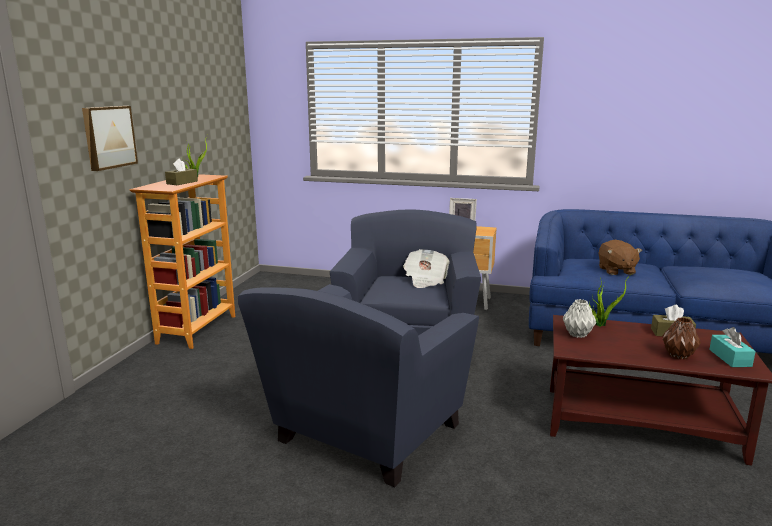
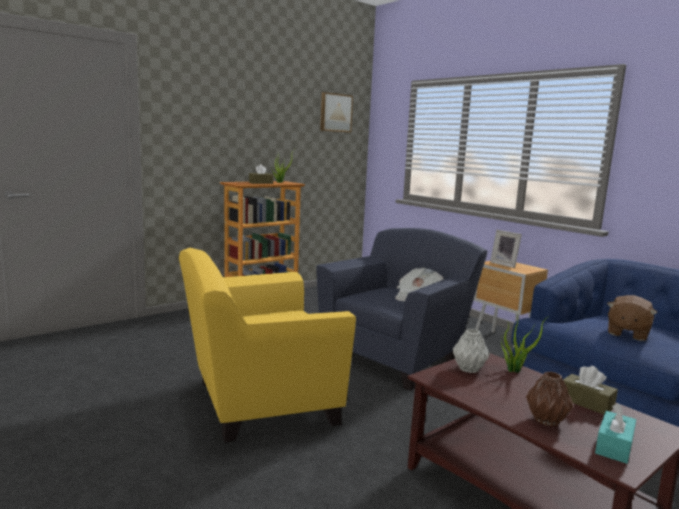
camera: 35 degrees right, 5 degrees down
(108, 137) = (208, 142): picture -> picture (335, 112)
(361, 436) = (257, 402): blue armchair -> yellow armchair

